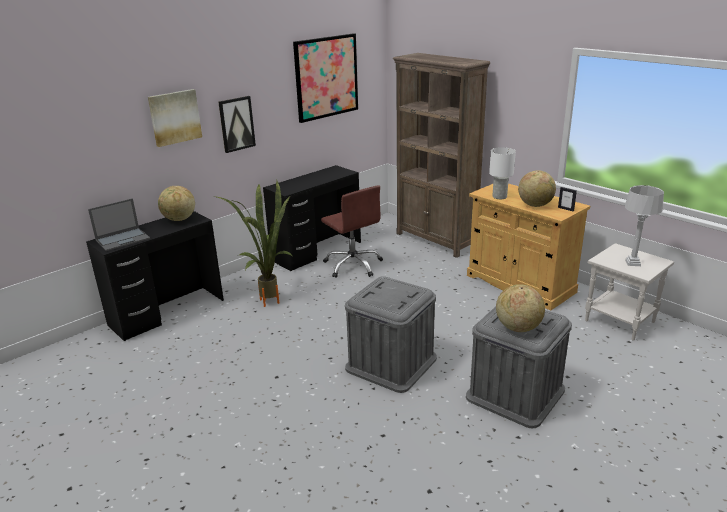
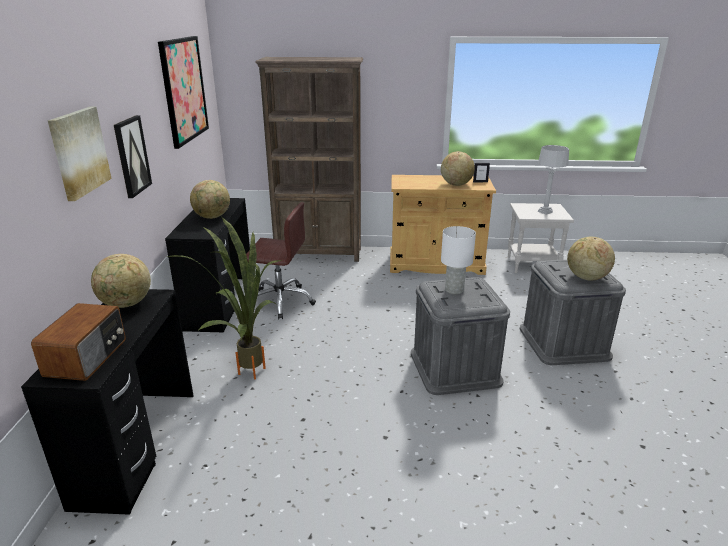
camera: 45 degrees left, 0 degrees up
(123, 239) = (88, 357): laptop -> radio
(312, 181) = (212, 217): none -> globe
(499, 197) = (419, 185): white table lamp -> white table lamp (454, 290)

